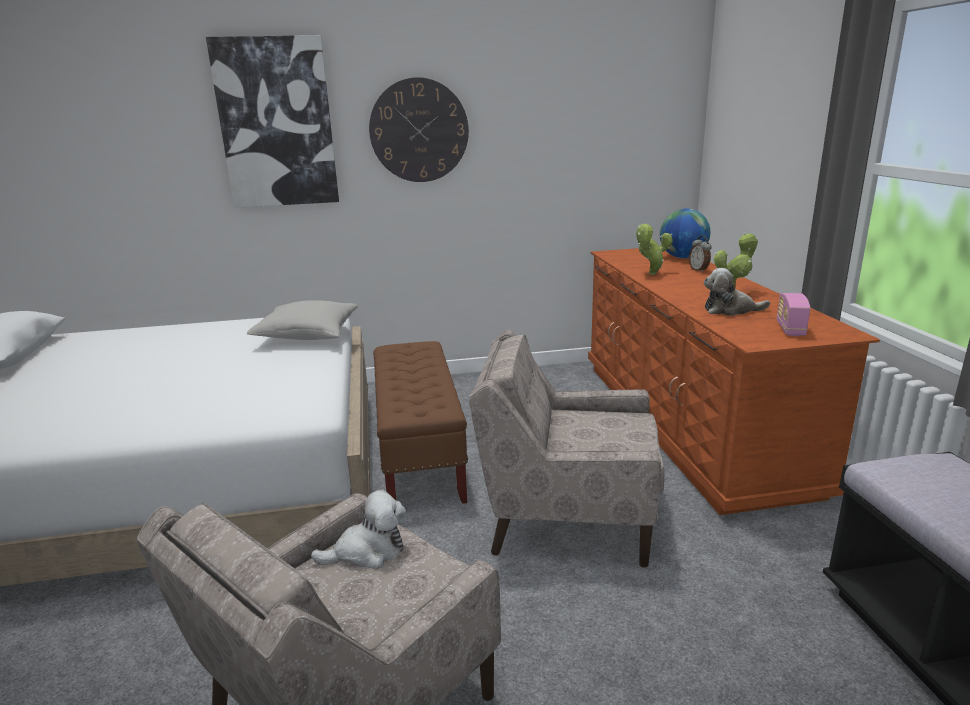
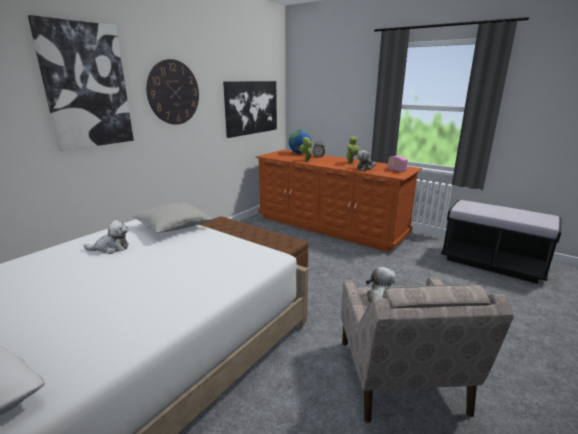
camera: 45 degrees left, 0 degrees up
(211, 341) = (111, 248): none -> plush toy
(567, 517) = (348, 274): beige armchair -> none
(597, 158) = (251, 107): none -> picture

